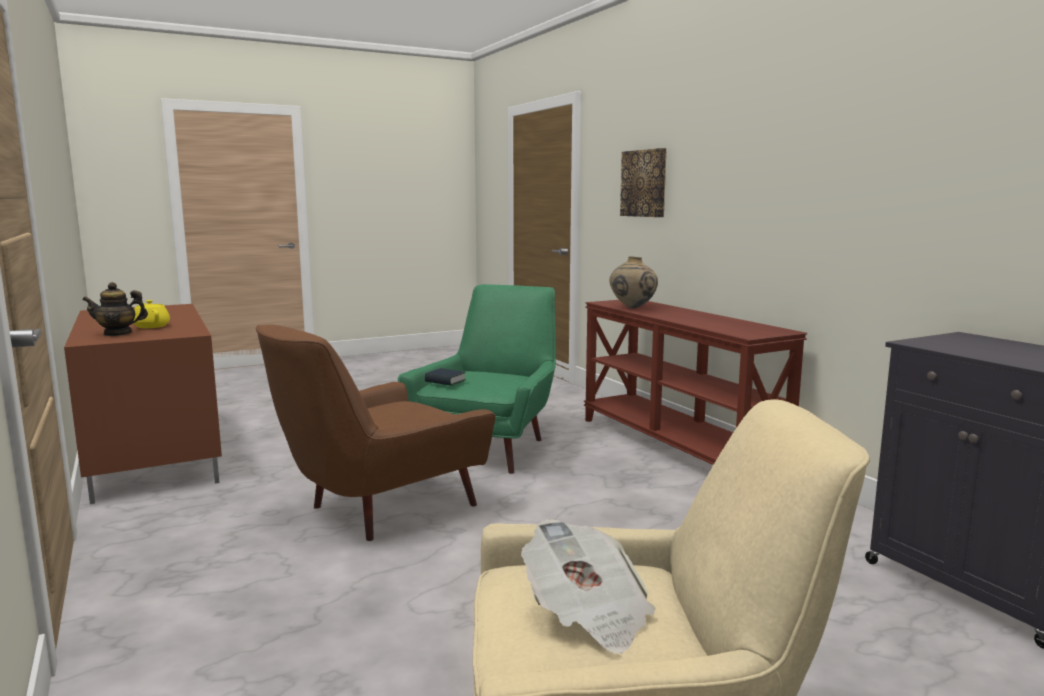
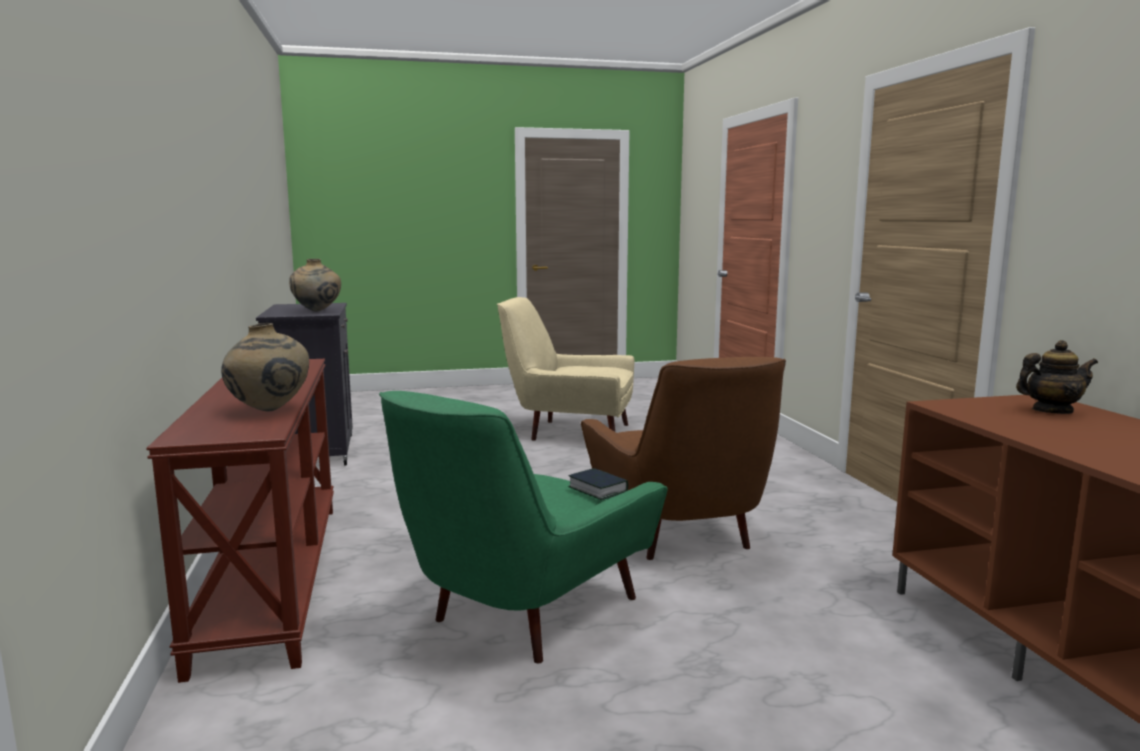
camera: 165 degrees left, 0 degrees up
(151, 326) = (1050, 424): yellow teapot -> none
(379, 509) = (682, 535): brown armchair -> brown armchair turned 105 degrees clockwise
(588, 615) = (589, 370): newspaper -> none
(644, 183) = (94, 190): picture -> none
(958, 346) = (317, 311): none -> beige vase

